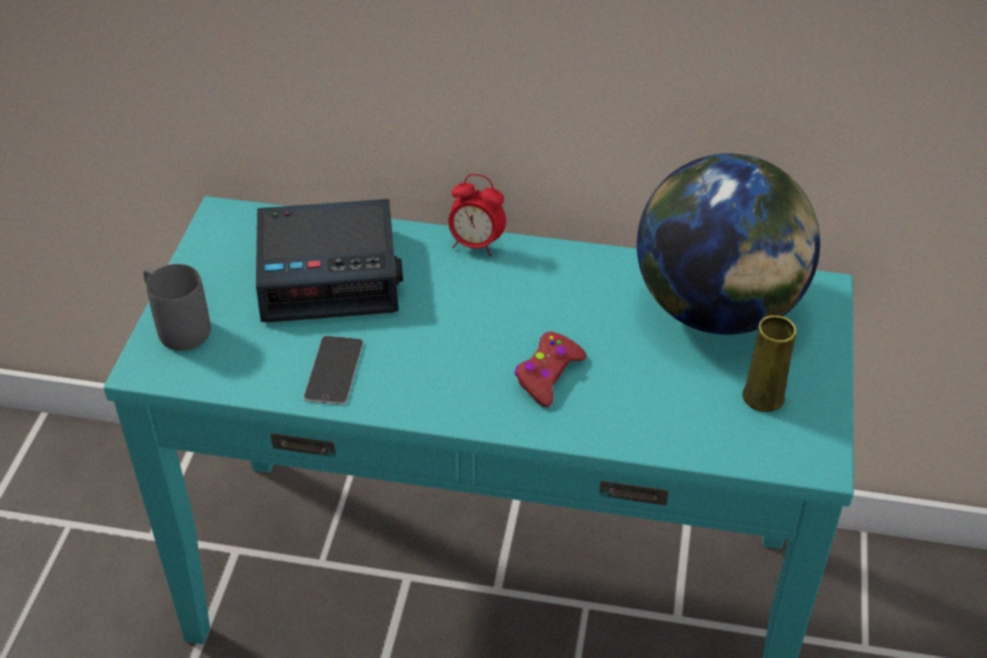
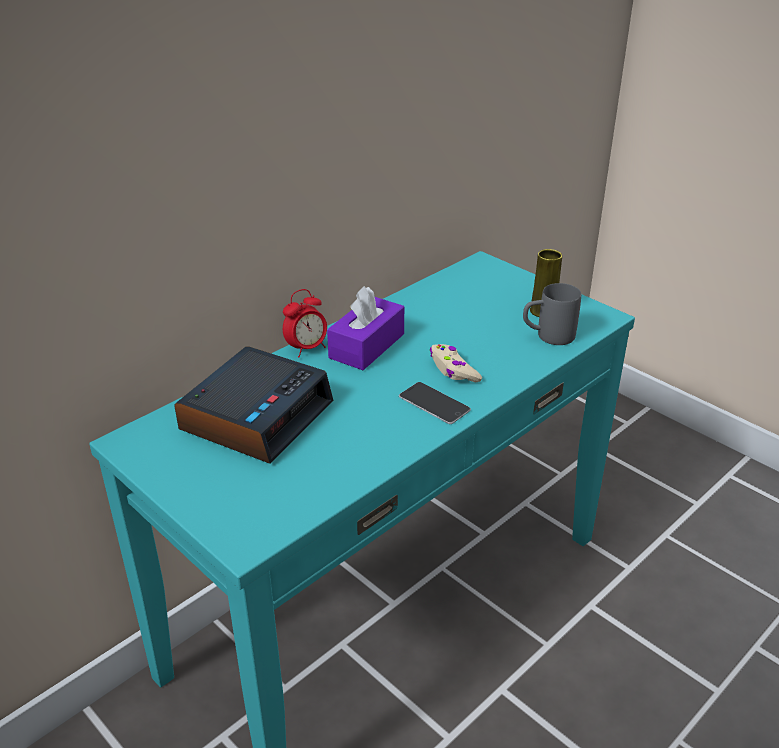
camera: 55 degrees left, 10 degrees down
(177, 326) = (219, 509): grey mug -> grey mug (547, 336)
(334, 370) = (355, 451): phone -> phone (434, 403)
(526, 285) = (367, 346): none -> purple tissue box
(548, 375) = (453, 370): red game controller -> beige game controller
(718, 309) = (462, 296): globe -> none

